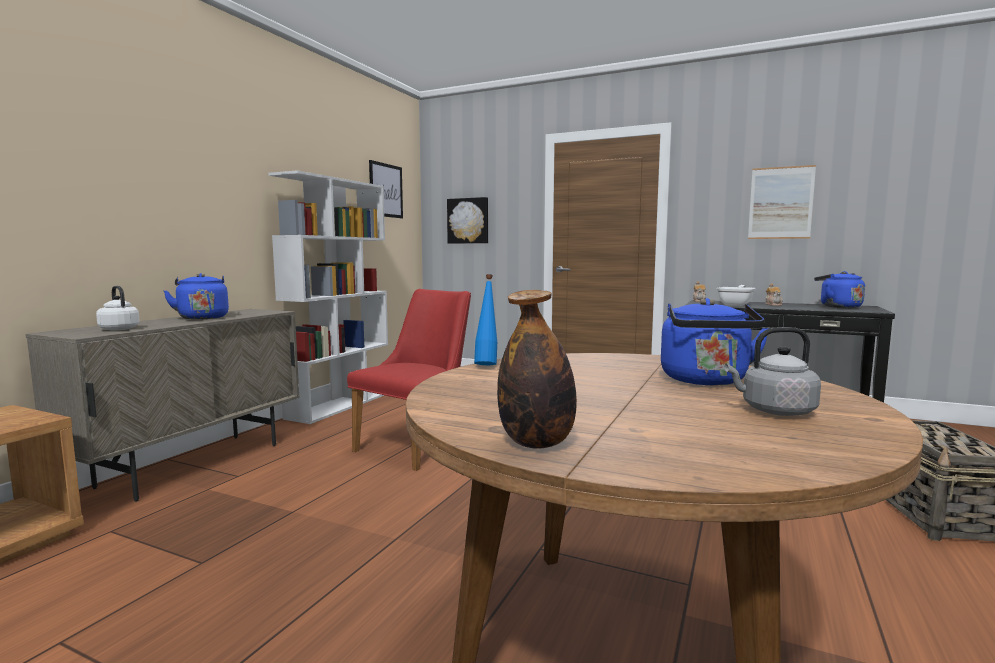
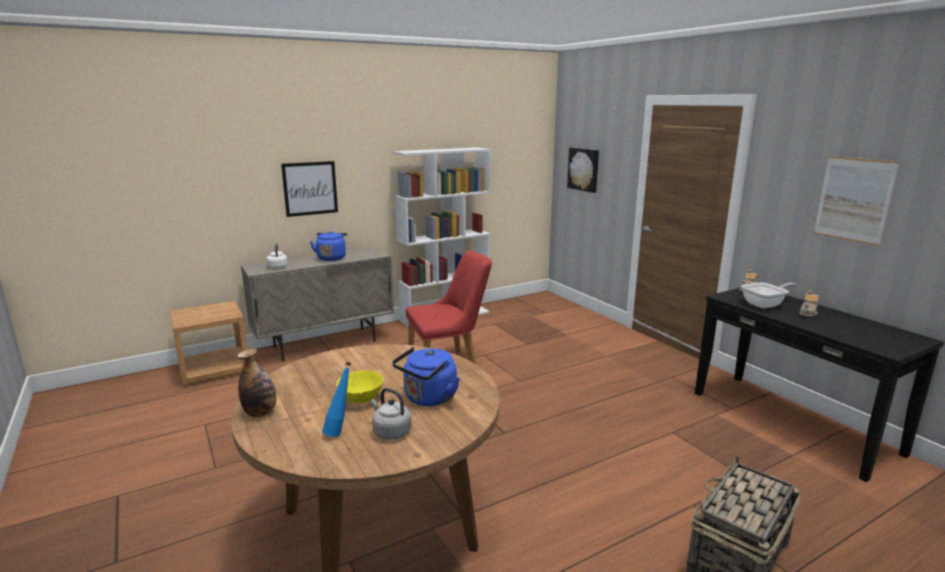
camera: 35 degrees right, 10 degrees up
(386, 190) = (510, 143): picture -> picture (310, 188)
(487, 364) = (366, 348): blue bottle -> blue bottle (340, 431)
(635, 398) = (360, 399): none -> yellow bowl
(837, 307) = (874, 333): blue kettle -> none

